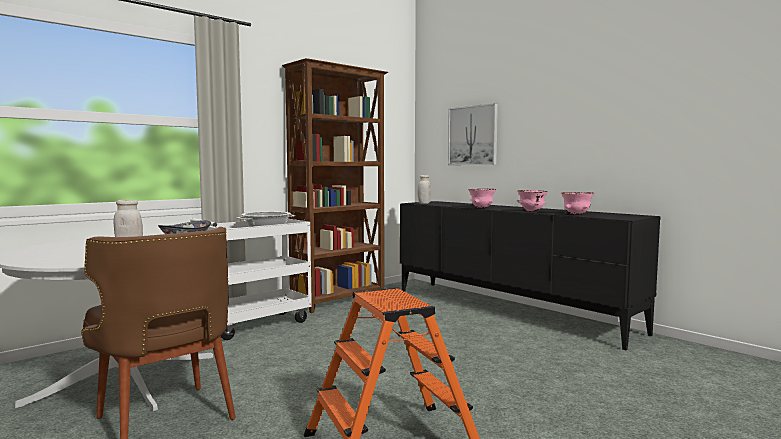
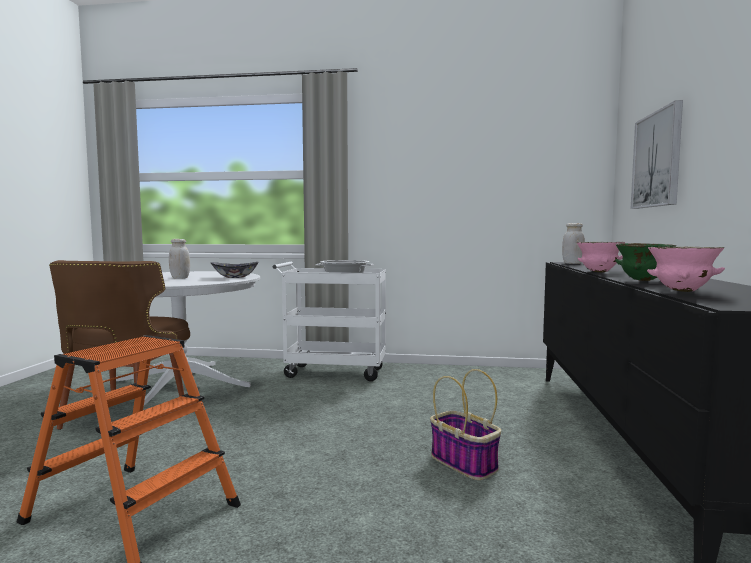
camera: 50 degrees right, 0 degrees up
(339, 300) = (455, 371): brown bookcase -> none
(472, 343) = (465, 463): none -> basket
(531, 211) = (642, 280): pink bowl -> green bowl

